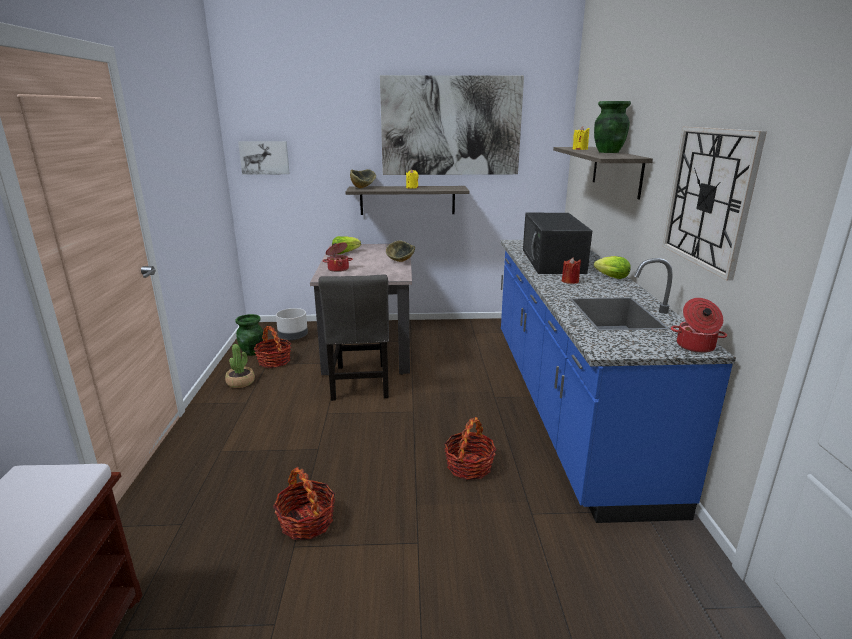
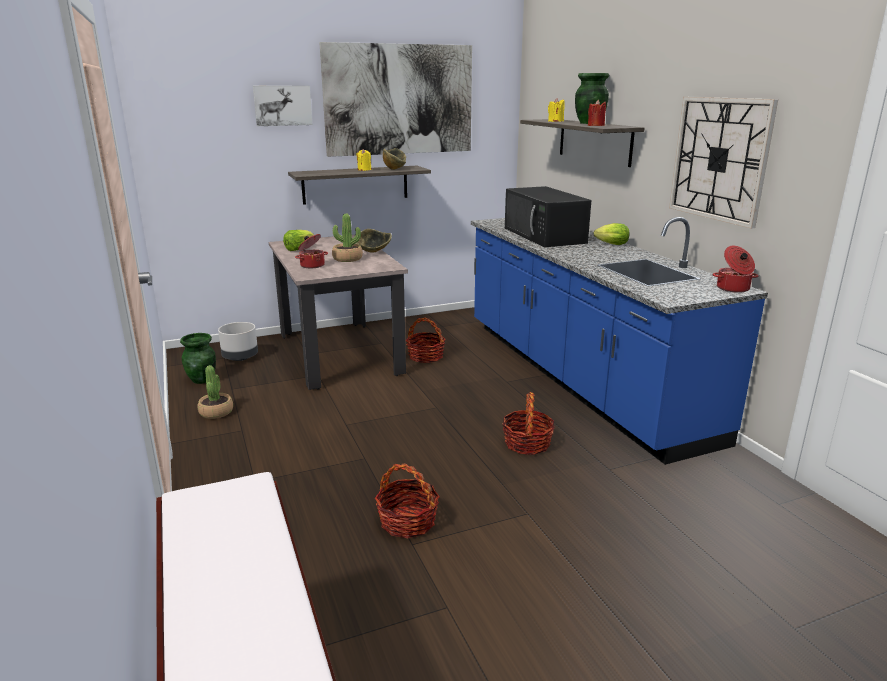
camera: 20 degrees left, 0 degrees up
(264, 157) = (182, 140): picture -> picture (282, 105)
(274, 361) = (238, 385): basket -> basket (425, 356)
(360, 384) = (360, 391): grey chair -> none
(363, 188) = (309, 172): bowl -> bowl (395, 169)
(372, 266) = (347, 259): none -> potted plant
(570, 281) = (580, 251): red candle -> red candle (596, 126)

